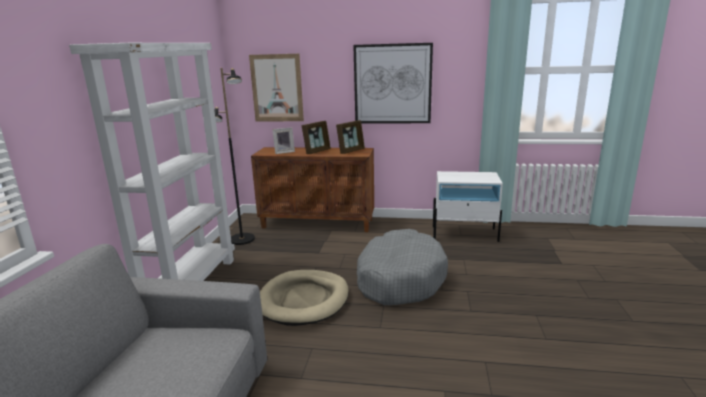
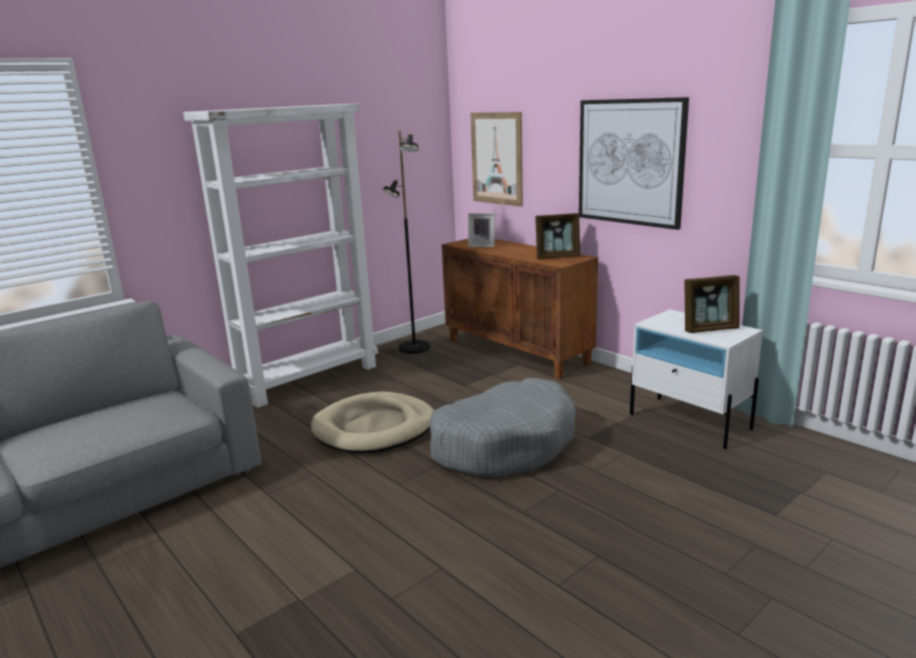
camera: 40 degrees right, 0 degrees up
(317, 151) = (518, 251): picture frame -> picture frame (710, 329)

